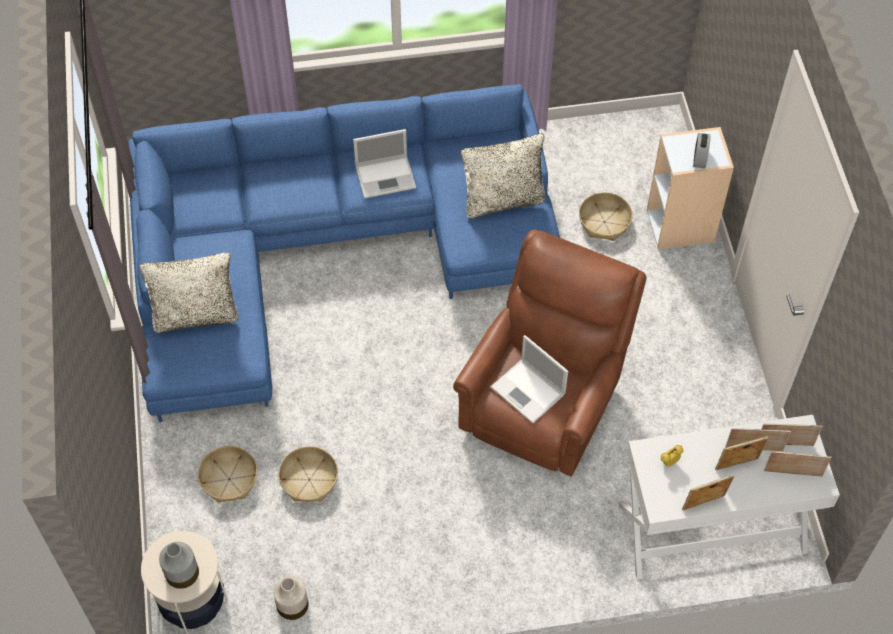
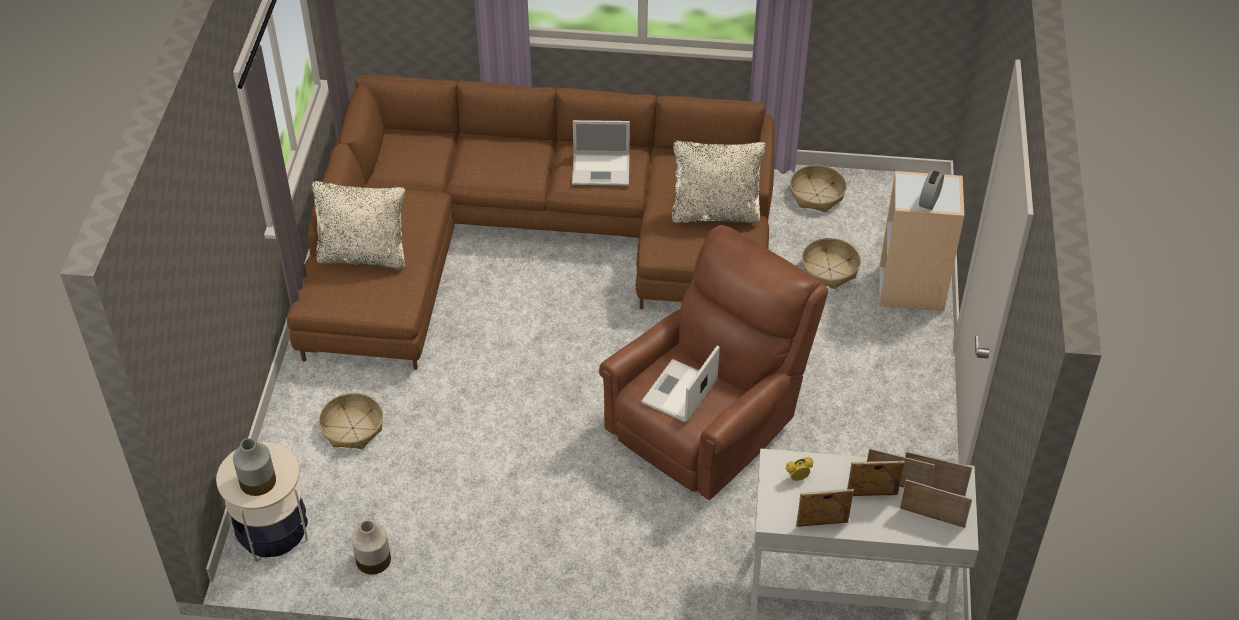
camera: 15 degrees right, 10 degrees down
(309, 479) = (434, 446): basket -> basket (817, 195)
(326, 249) = (528, 239): blue sofa -> brown sofa
(529, 391) = (679, 392): laptop -> laptop turned 60 degrees clockwise

